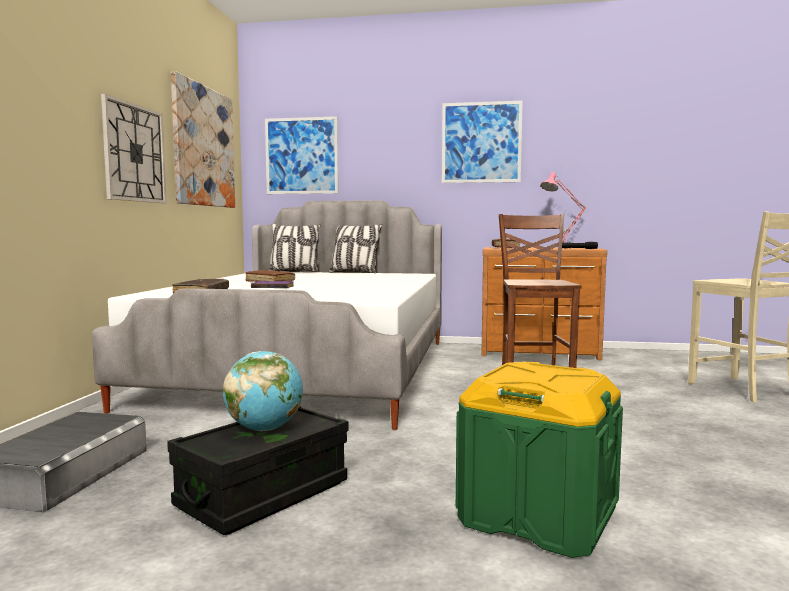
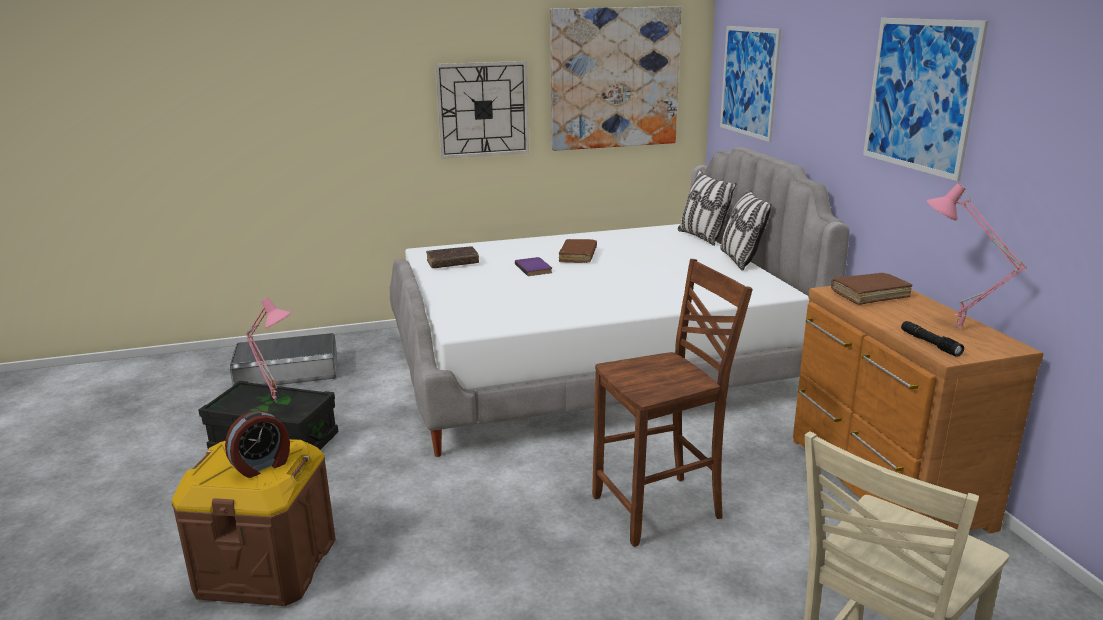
camera: 65 degrees right, 15 degrees up
(264, 429) = (277, 400): globe -> pink table lamp
(537, 515) = (267, 565): green storage box -> brown storage box
(555, 372) = (262, 465): none -> alarm clock

